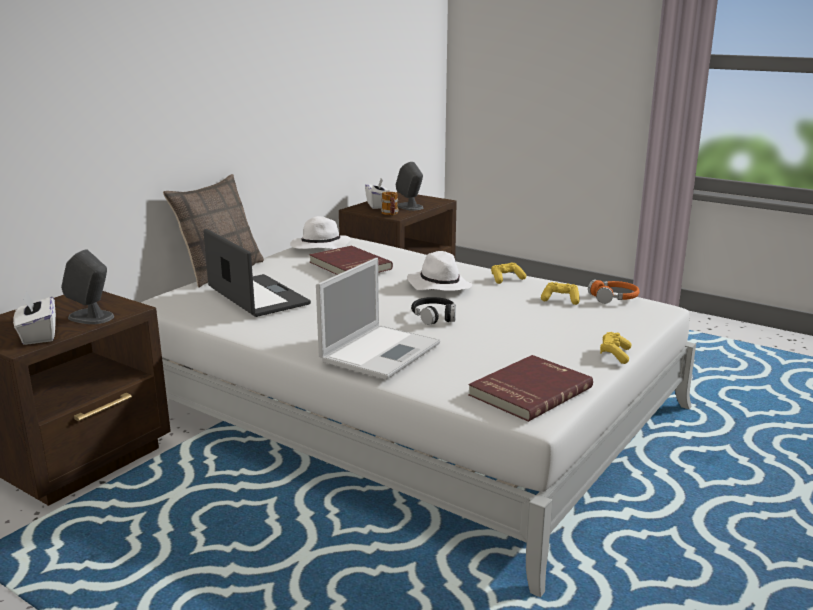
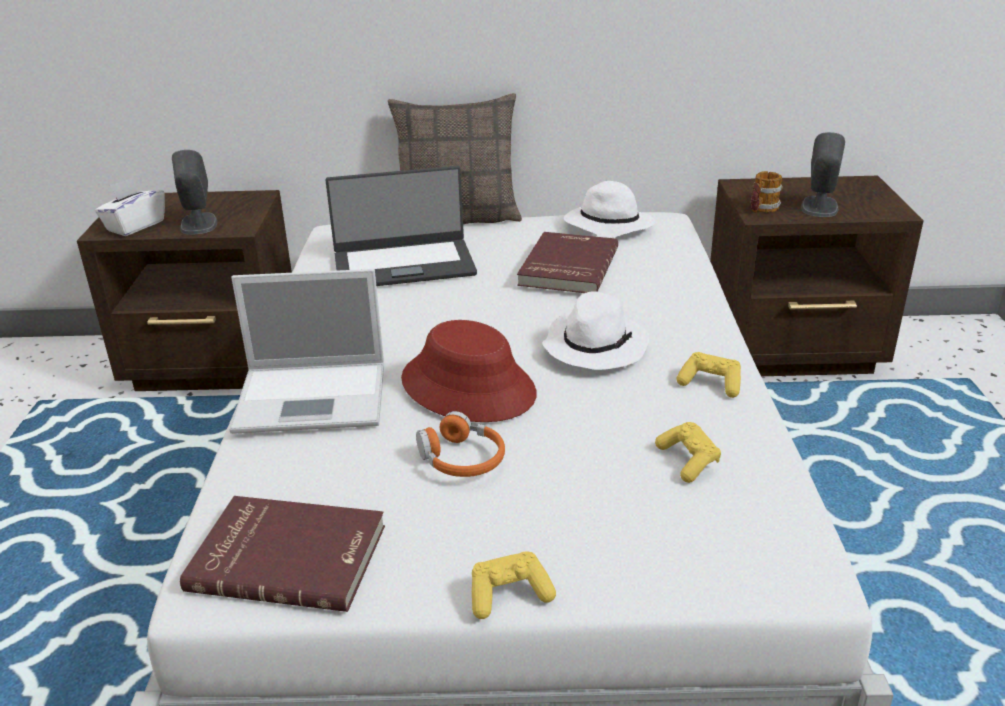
camera: 55 degrees right, 10 degrees up
(256, 297) = (403, 264): laptop -> laptop turned 60 degrees clockwise
(378, 205) = (784, 190): white tissue box -> none
(434, 317) = (468, 387): black headphones -> red hat
(614, 298) = (774, 510): orange headphones -> orange headphones (462, 459)

